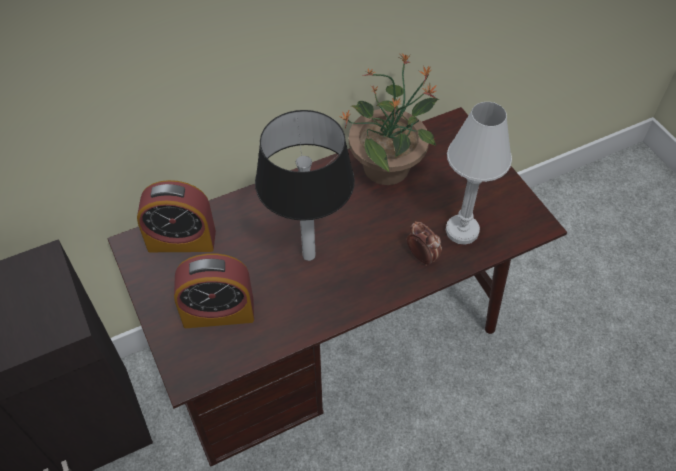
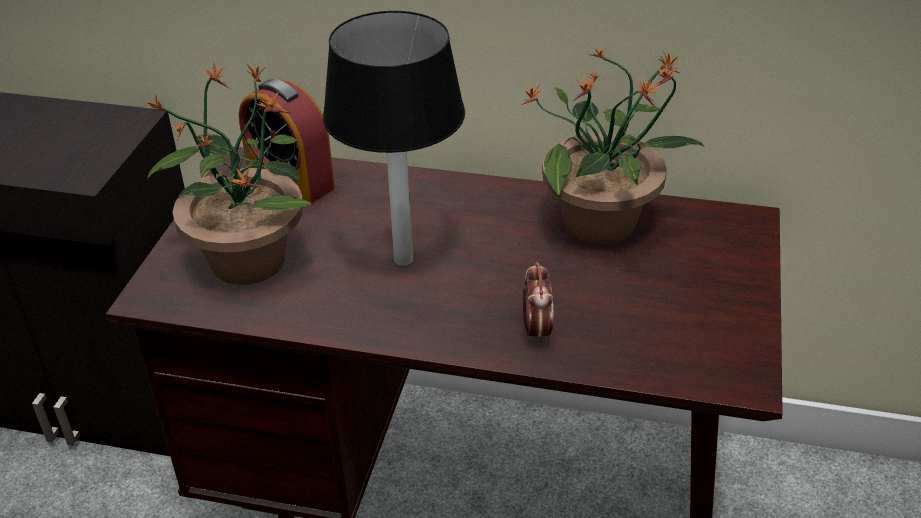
camera: 40 degrees right, 15 degrees down
(218, 312) = (247, 259): alarm clock -> potted plant
(462, 230) = (623, 332): white table lamp -> none

